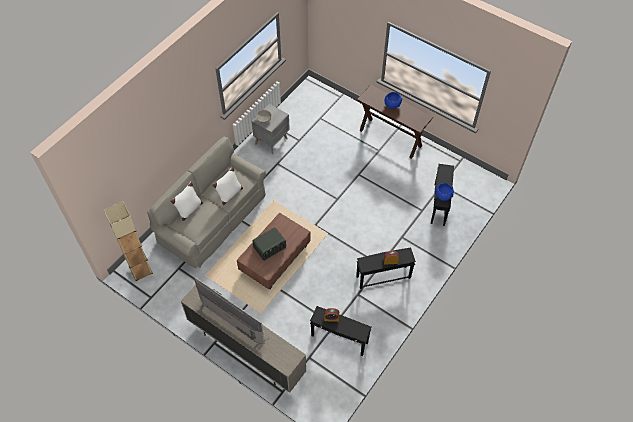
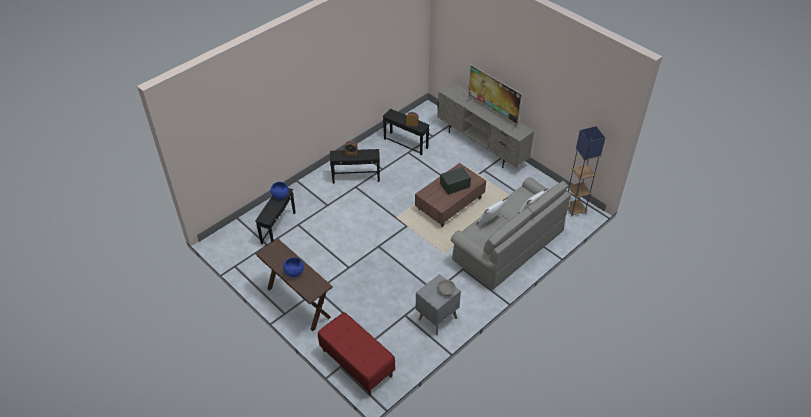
camera: 170 degrees left, 10 degrees down
(141, 271) = (575, 209): beige floor lamp -> blue floor lamp
(328, 100) = (356, 363): none -> red bench

